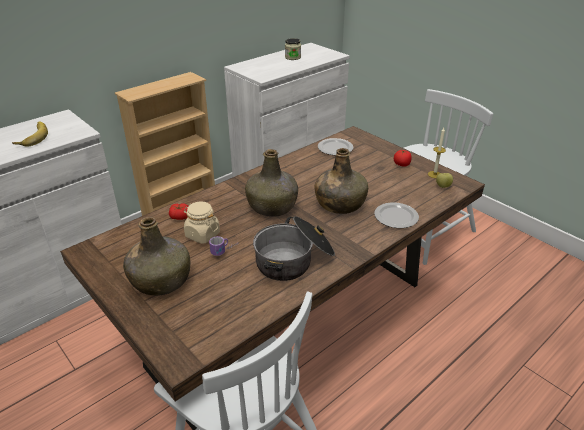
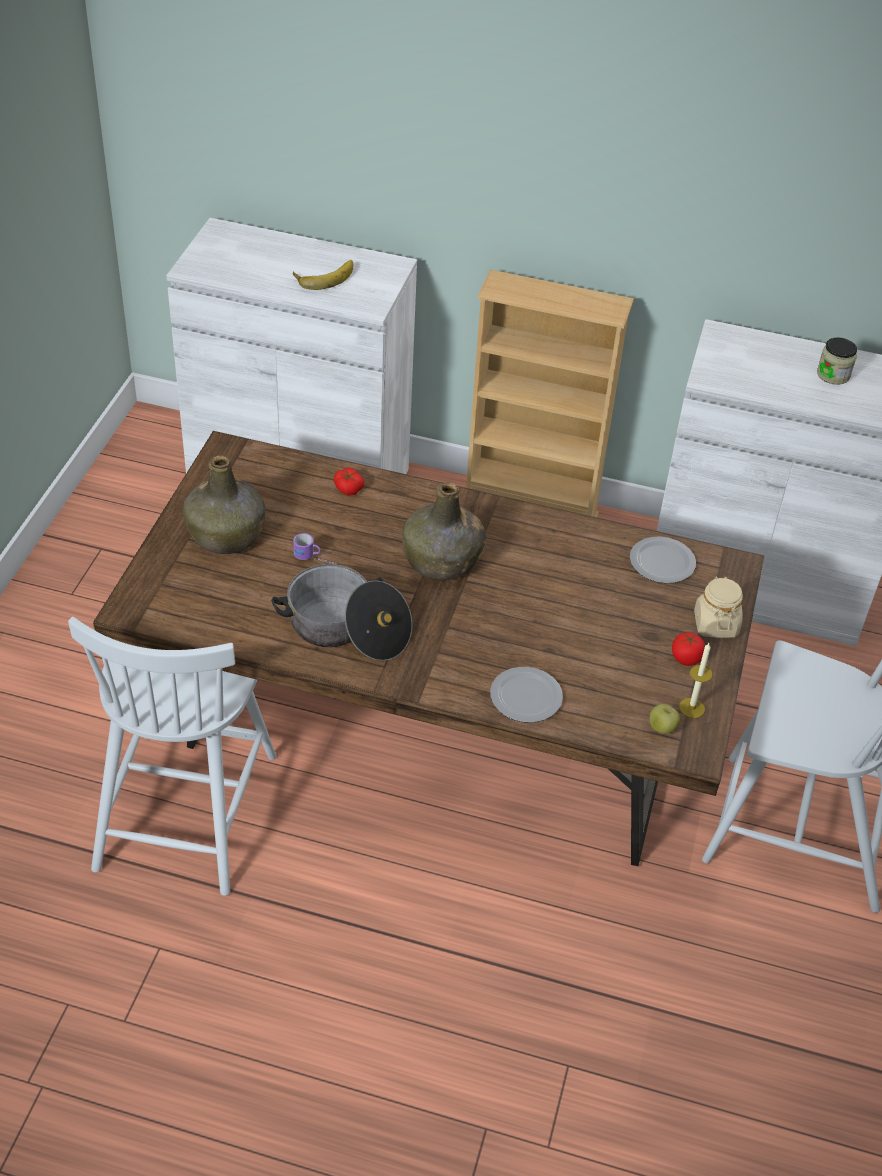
camera: 55 degrees right, 10 degrees up
(202, 235) = (329, 525): beige jar -> beige jar (715, 624)
(340, 204) = (507, 626): green bottle -> none

